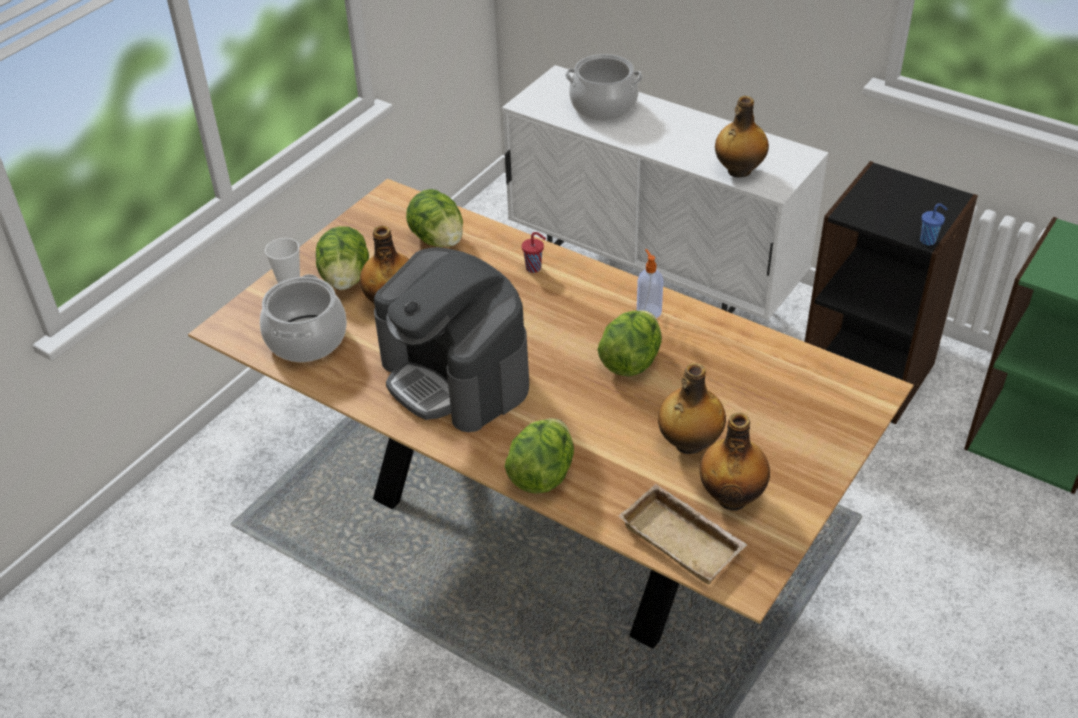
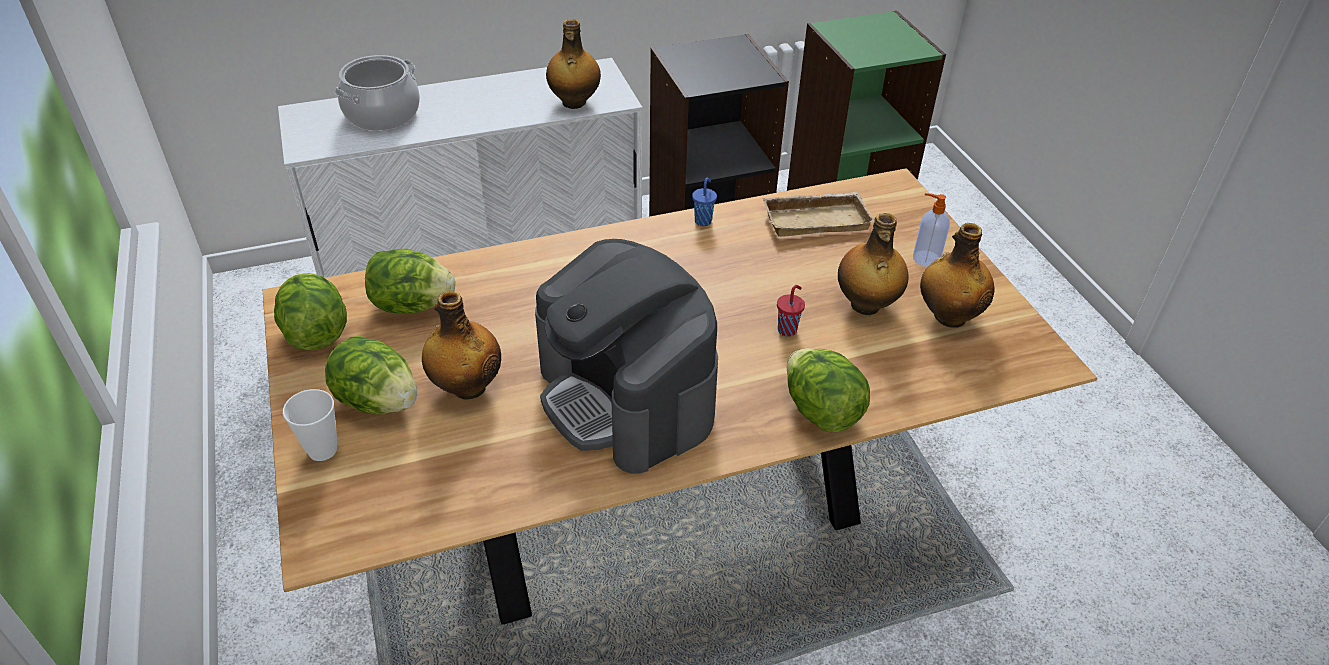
camera: 55 degrees left, 0 degrees up
(307, 339) = (434, 482): cooking pot -> none
(456, 376) = (627, 397): coffee machine -> coffee machine turned 60 degrees clockwise
(534, 268) = (539, 269): red cup -> red cup (787, 329)
(630, 362) = (732, 282): lettuce -> lettuce (316, 333)
(648, 311) = (680, 238): soap dispenser -> soap dispenser (925, 258)
(684, 539) = (975, 368): beige tray -> beige tray (816, 218)
(928, 240) = (771, 75): blue cup -> blue cup (703, 221)

